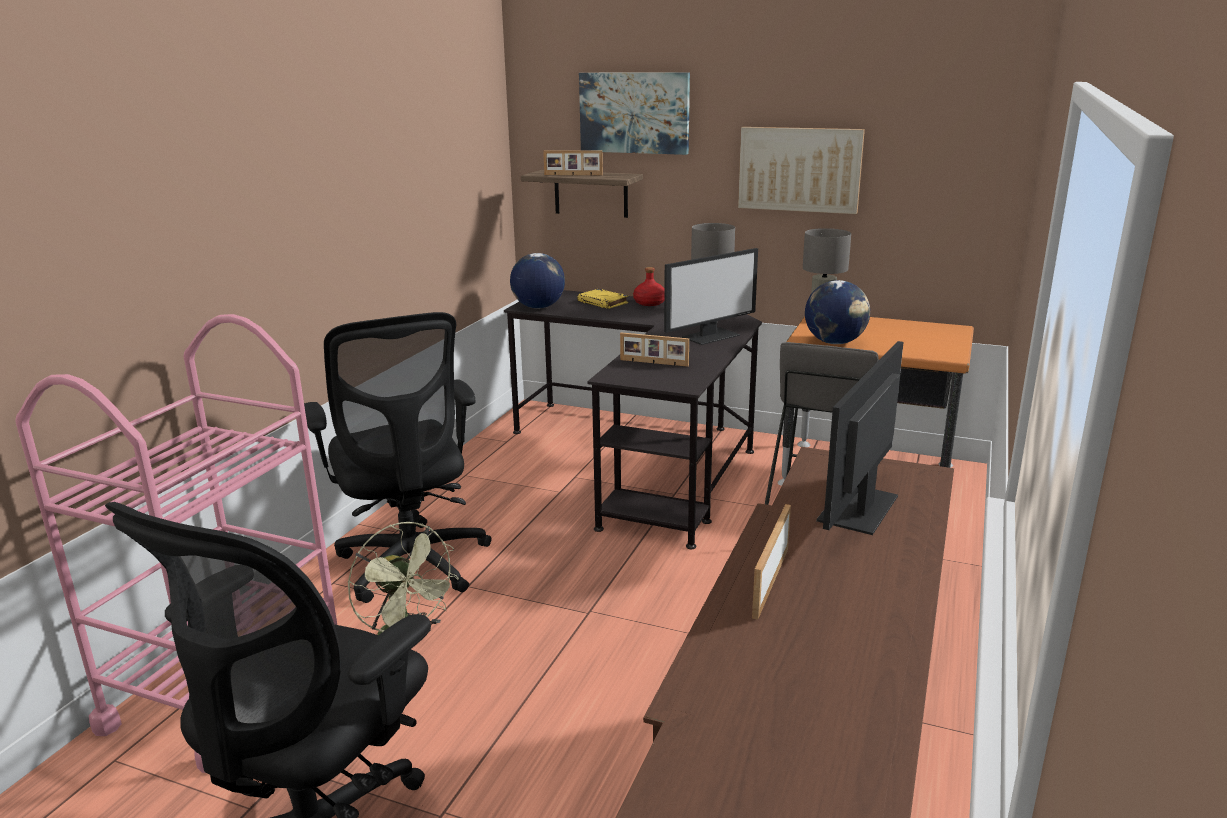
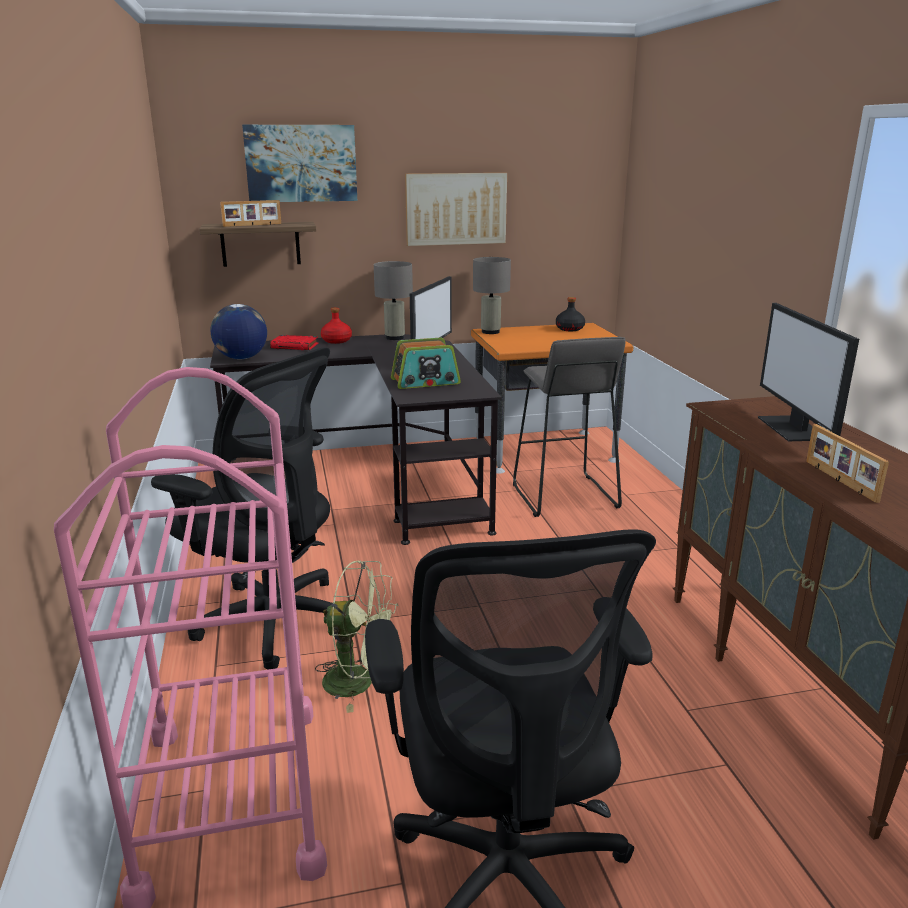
camera: 35 degrees left, 0 degrees up
(603, 302) = (295, 346): yellow book -> red book
(653, 363) = (425, 381): picture frame -> radio
(835, 342) = (530, 346): globe -> none
(924, 330) = (570, 329): none -> black bottle

